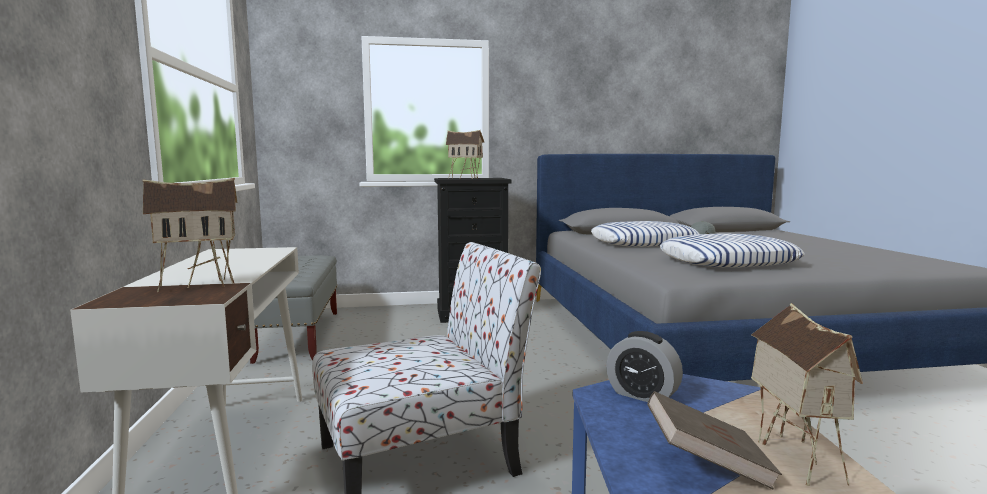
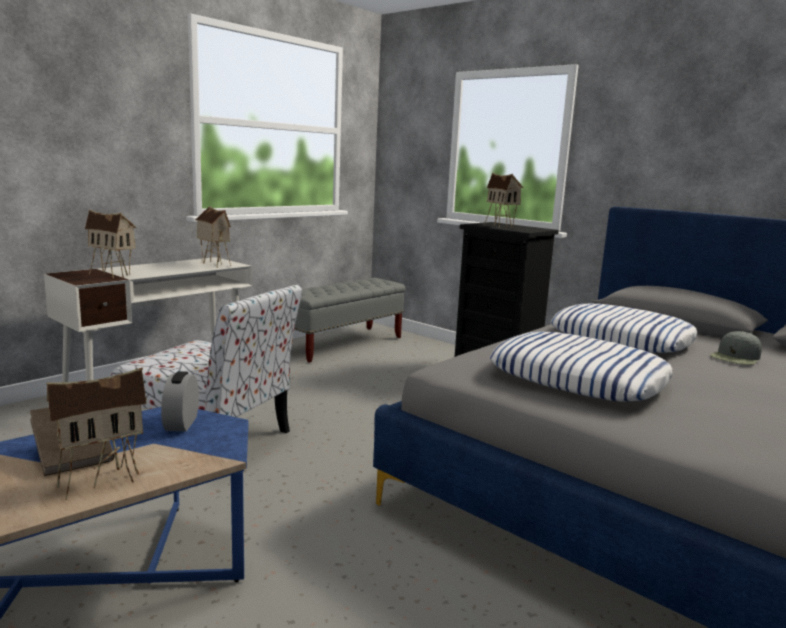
camera: 50 degrees right, 5 degrees up
(253, 253) = (214, 264): none -> toy house

